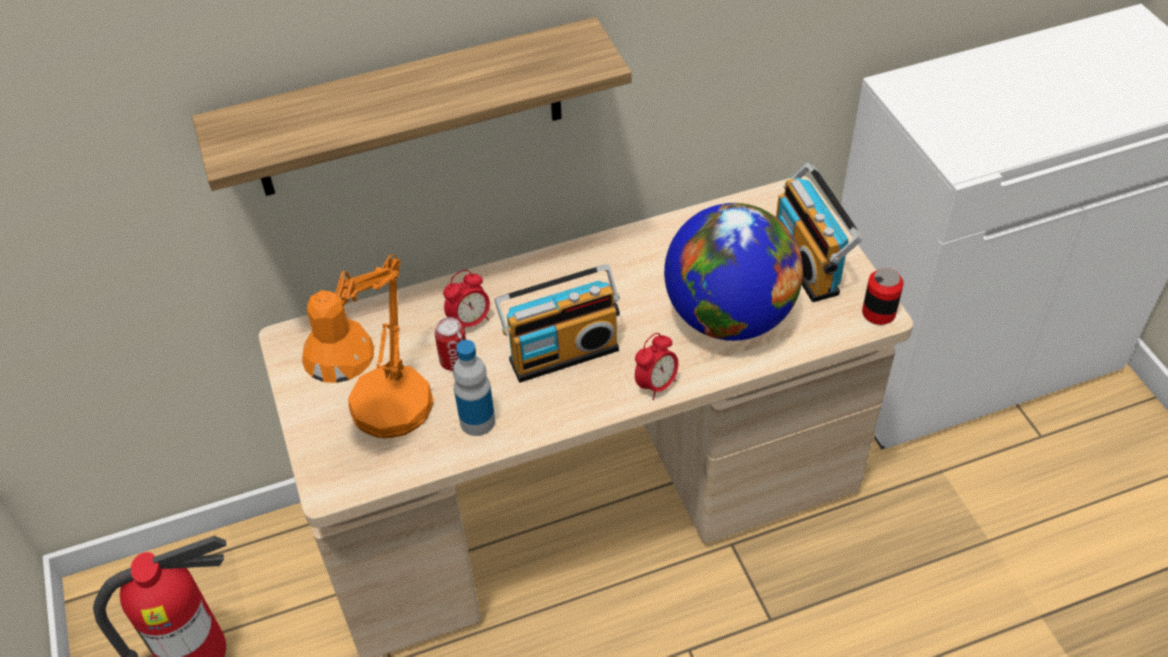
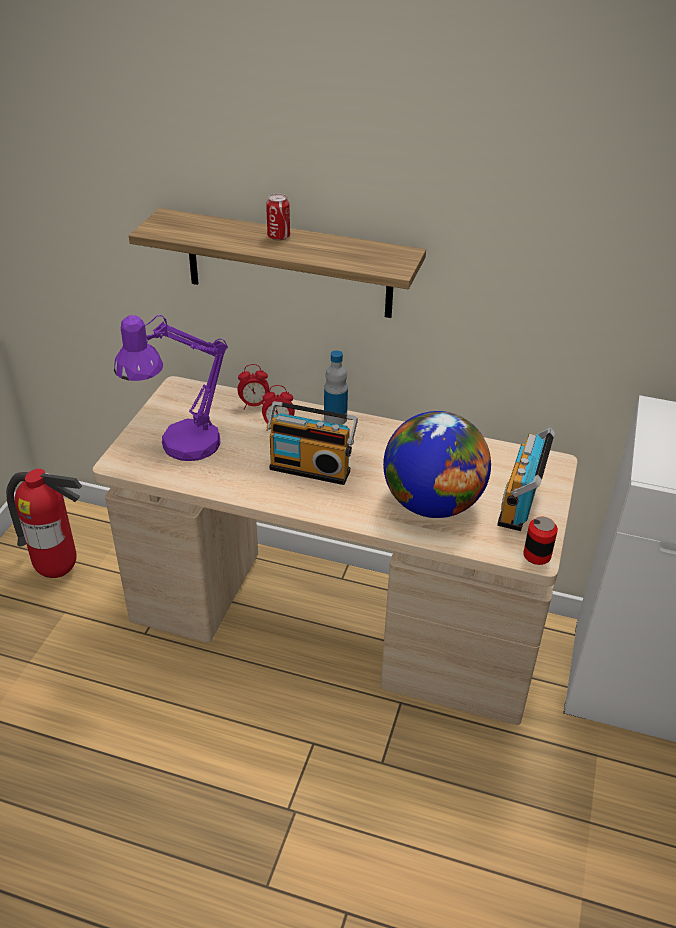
camera: 35 degrees right, 10 degrees down
(384, 419) = (180, 448): orange table lamp -> purple table lamp
(454, 361) = (247, 441): can -> can (278, 237)
(477, 421) = (225, 475): bottle -> bottle (335, 418)
(656, 385) = (345, 514): alarm clock -> alarm clock (254, 405)

